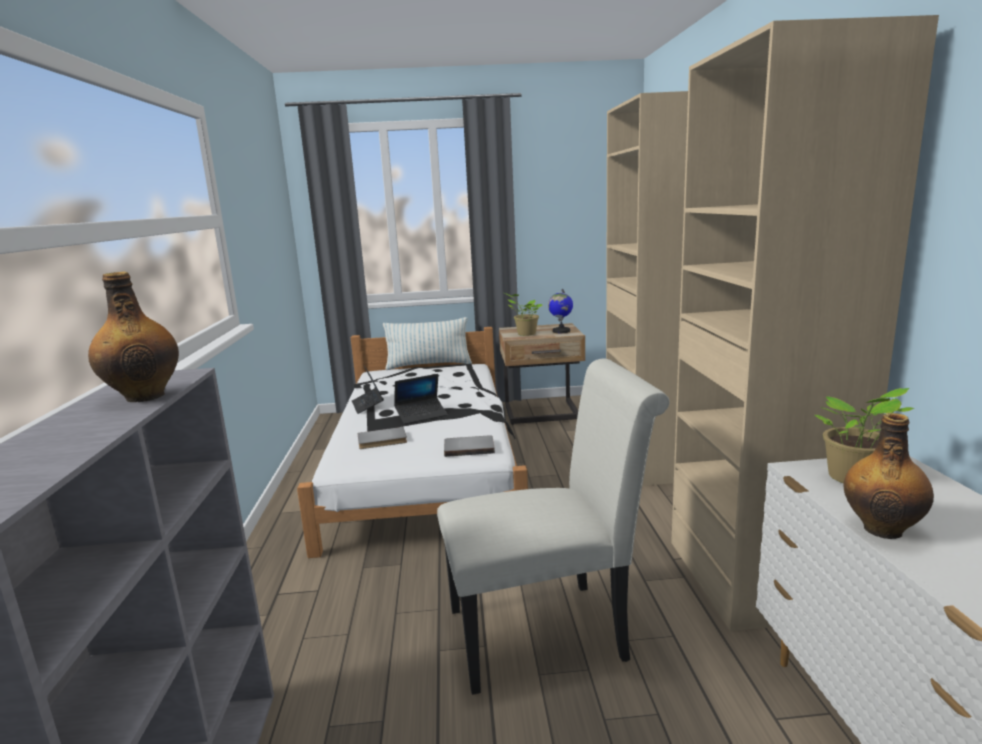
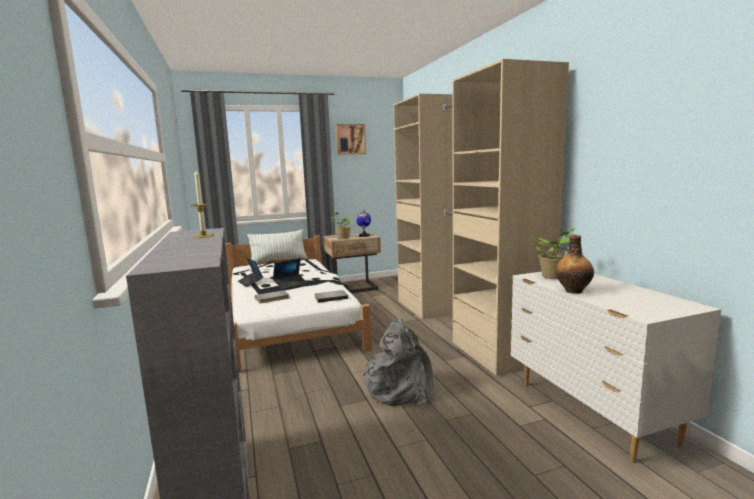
camera: 15 degrees left, 5 degrees down
(145, 396) = (203, 236): bottle -> candle
(548, 170) = (350, 139): none -> picture
(548, 632) = (400, 389): white chair -> grey backpack

